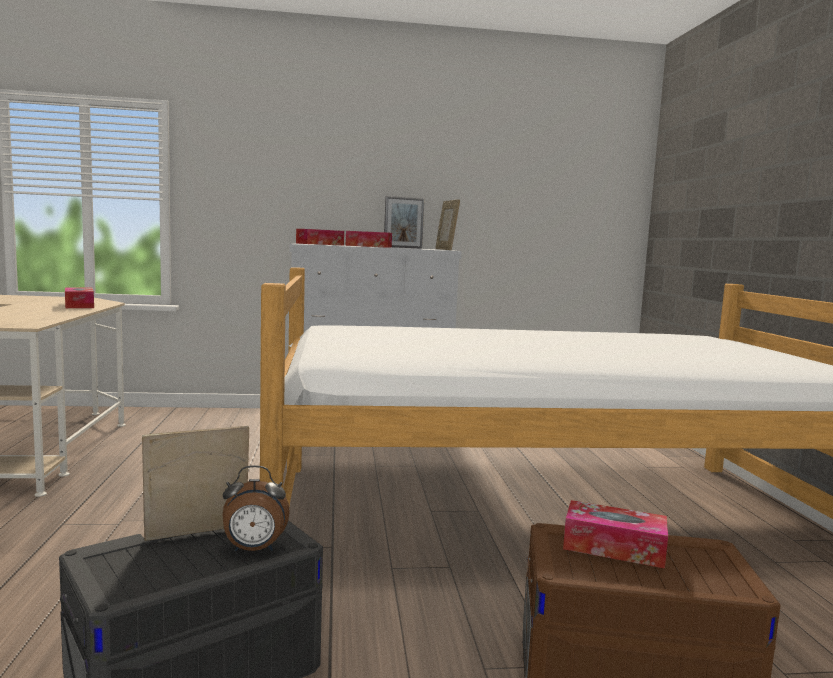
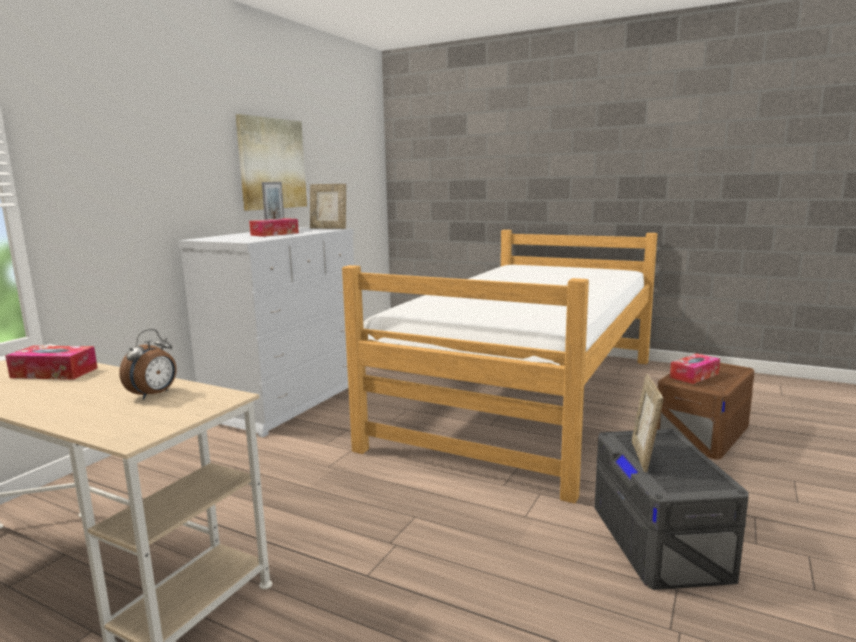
camera: 55 degrees left, 5 degrees up
(254, 549) = (672, 444): alarm clock -> alarm clock (154, 395)
(320, 244) = (231, 238): tissue box -> none
(434, 182) = (271, 164): none -> picture

